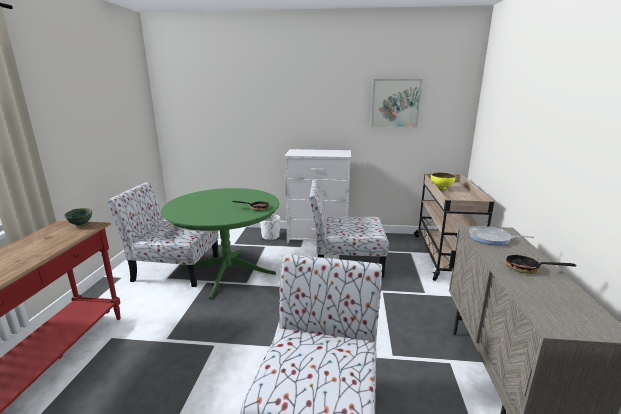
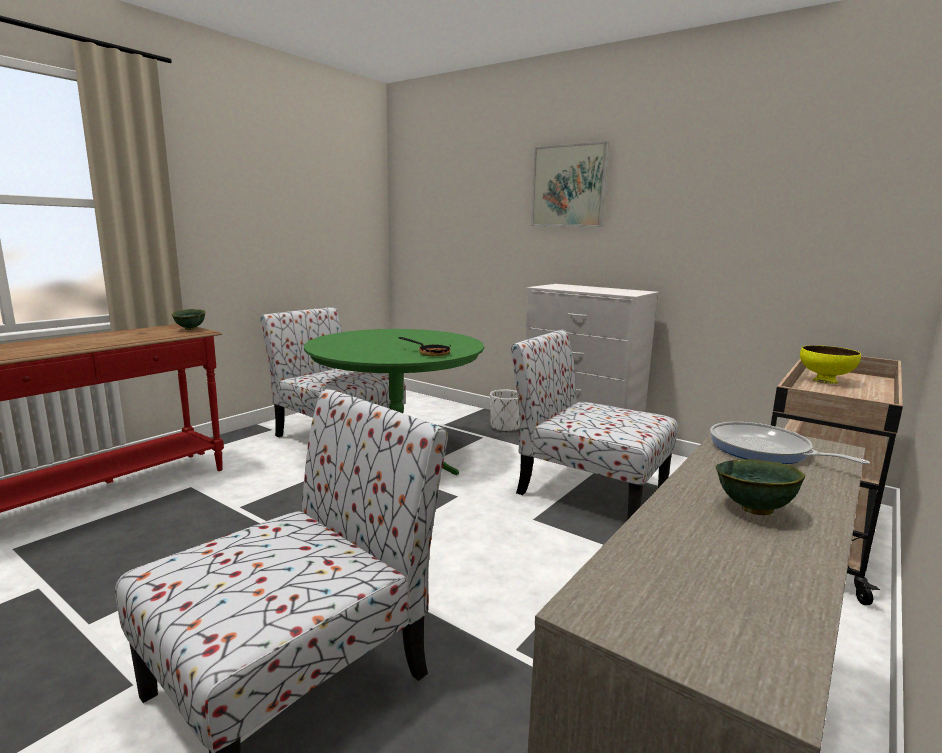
camera: 30 degrees right, 5 degrees down
(395, 103) = (756, 203): picture -> picture (568, 186)
(528, 269) = (753, 510): frying pan -> green bowl

